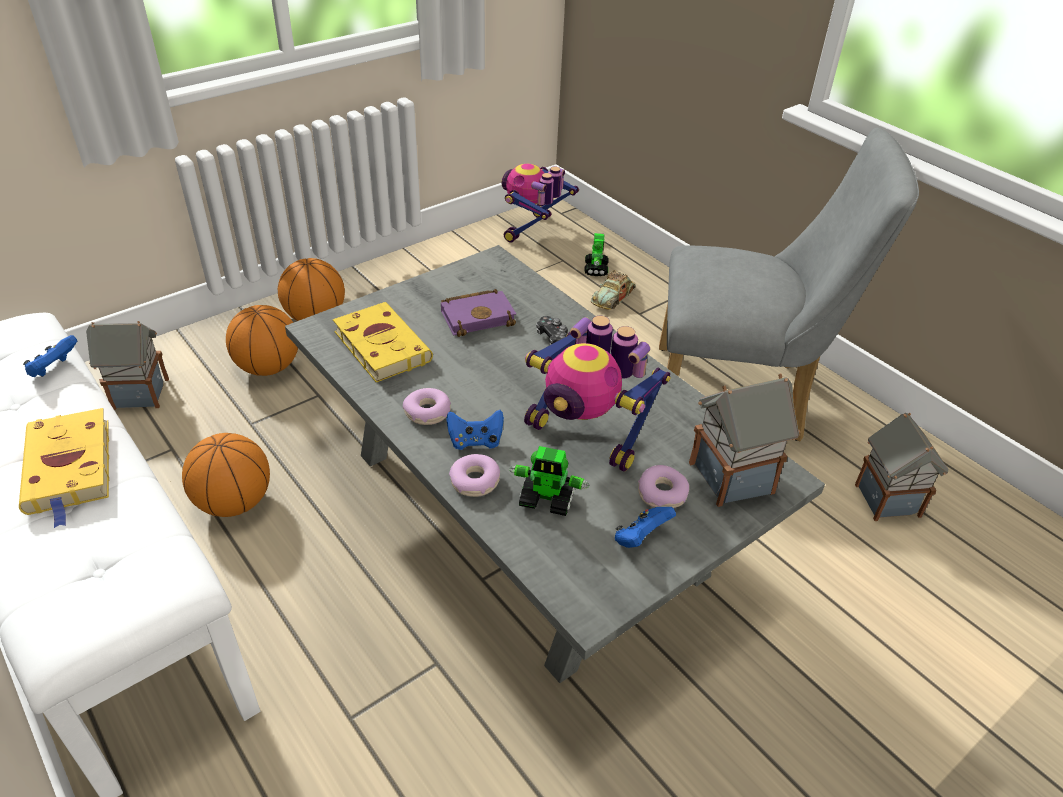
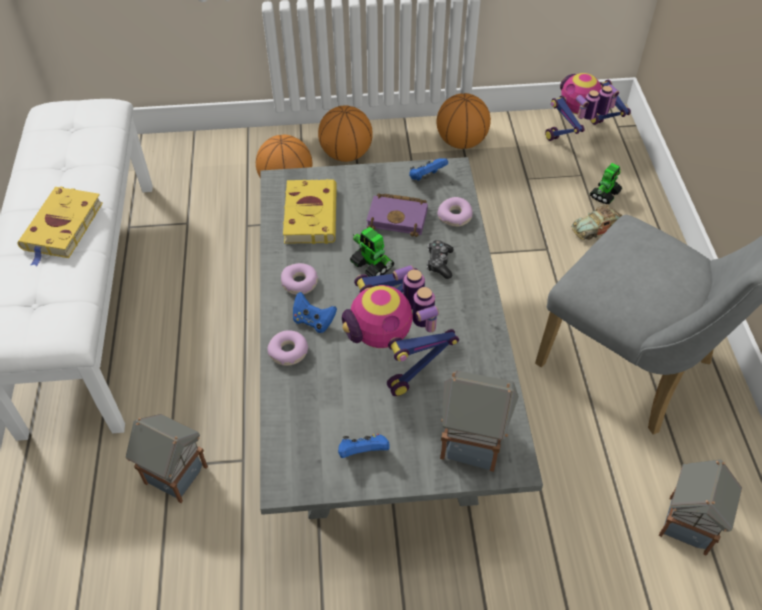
camera: 35 degrees right, 10 degrees up
(54, 369) = (99, 150): blue game controller -> blue game controller (426, 177)
(139, 394) = (193, 171): toy house -> toy house (174, 474)
(235, 502) = (199, 281): basketball -> basketball (461, 142)
(547, 499) = (324, 390): toy robot -> toy robot (372, 266)
(662, 493) = (408, 427): donut -> donut (455, 216)

